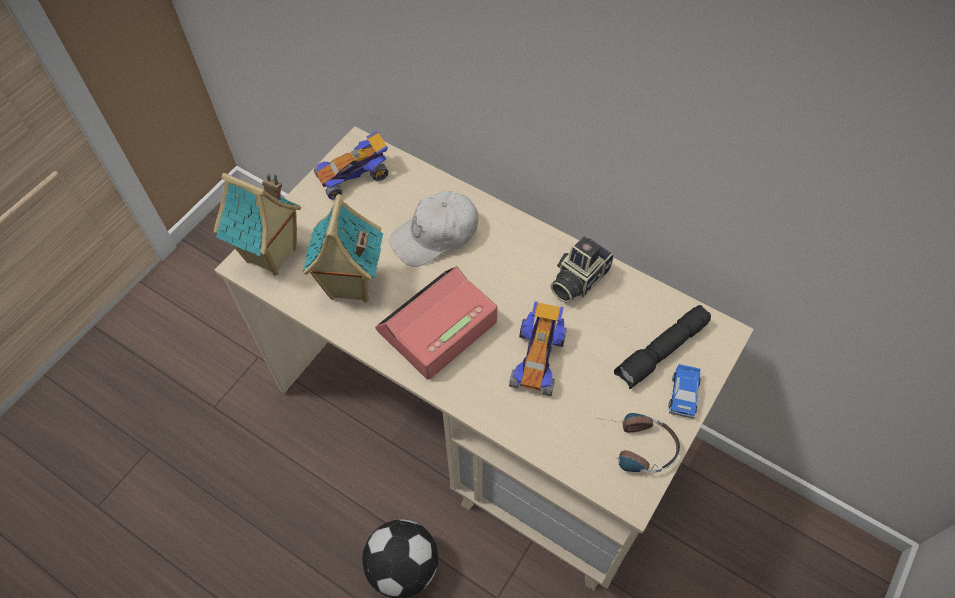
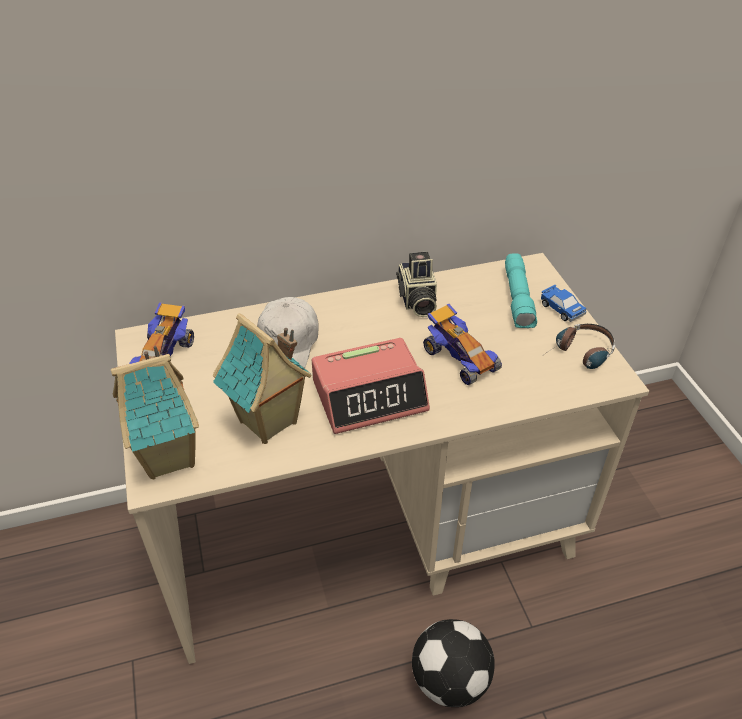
camera: 50 degrees left, 15 degrees down
(437, 327) = (370, 395): alarm clock -> alarm clock turned 105 degrees counterclockwise
(661, 352) = (519, 299): black flashlight -> turquoise flashlight

